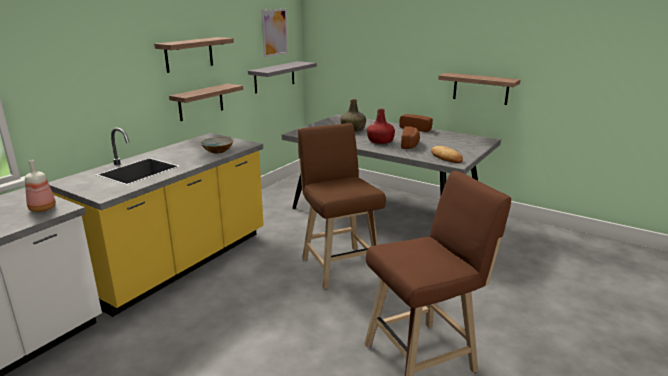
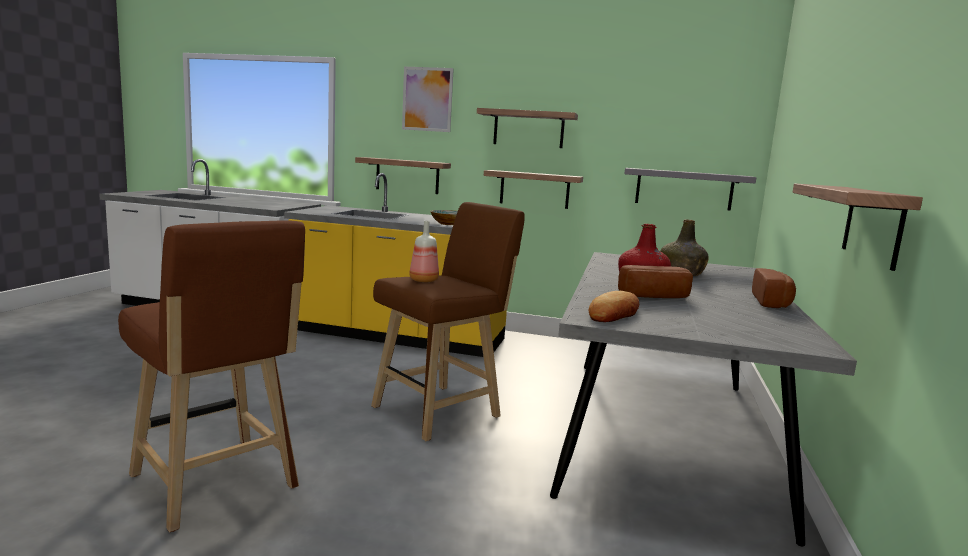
camera: 70 degrees right, 10 degrees down
(43, 209) = (271, 206): bottle -> bottle (423, 280)
(99, 122) = (407, 176): none -> shelf
(274, 32) = (697, 122): picture -> picture (427, 99)

